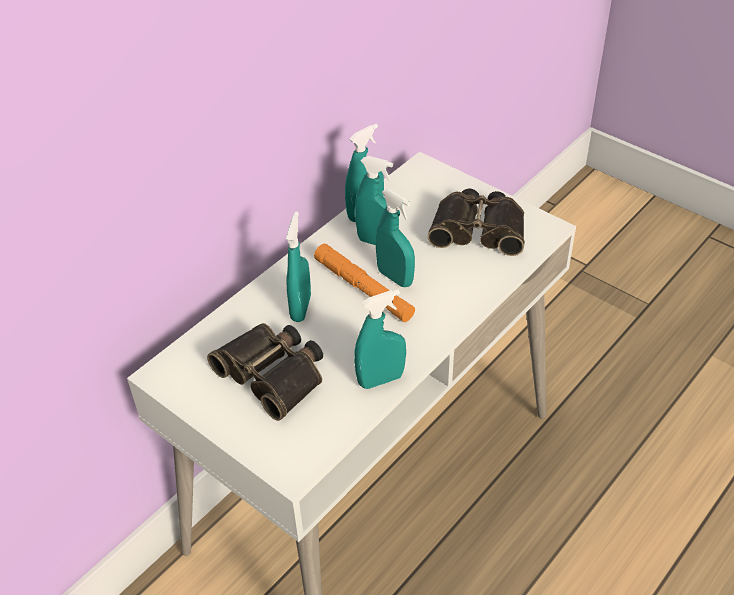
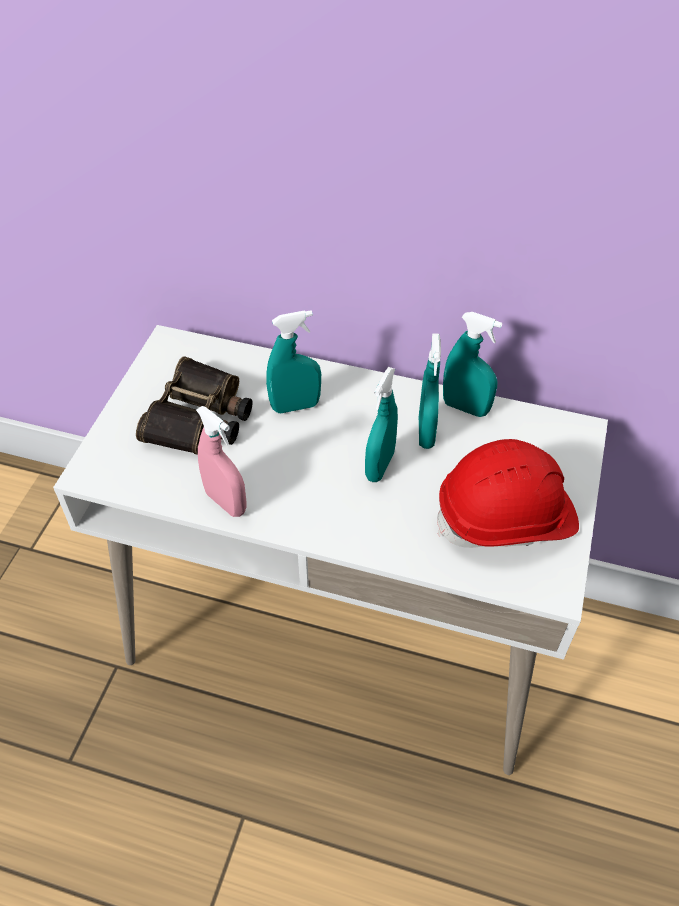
camera: 65 degrees right, 5 degrees up
(363, 288) = (348, 445): orange flashlight -> none
(381, 379) = (226, 502): turquoise spray bottle -> pink spray bottle
(479, 229) = (506, 518): binoculars -> red hard hat

